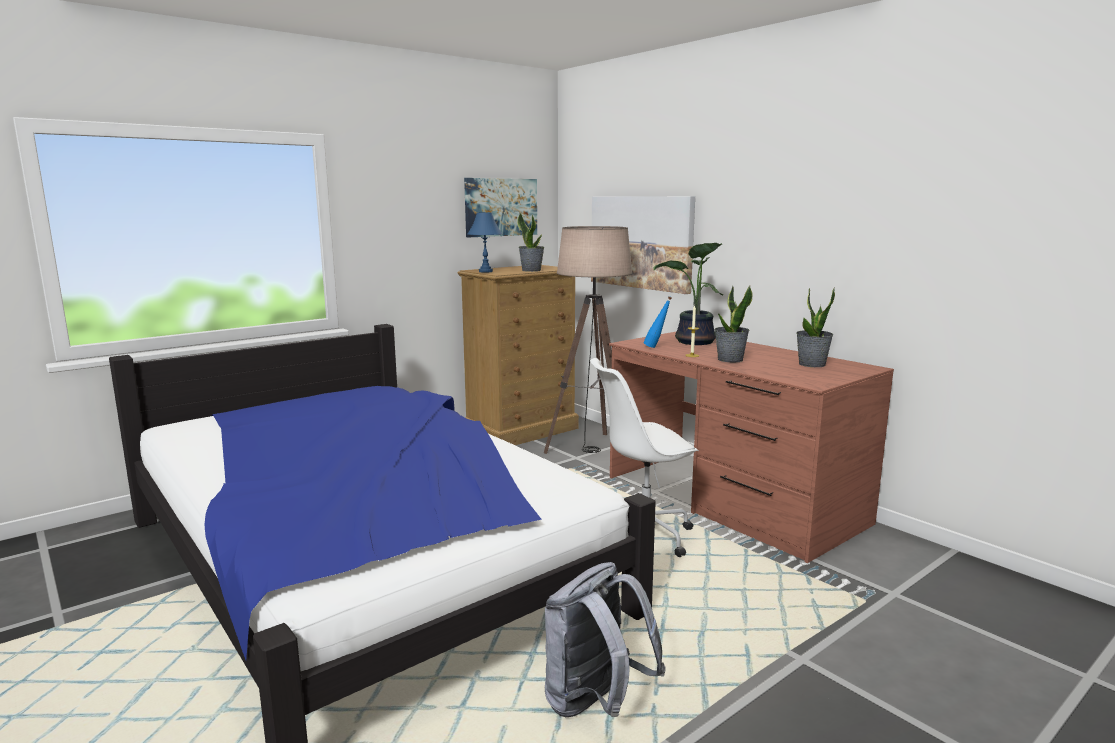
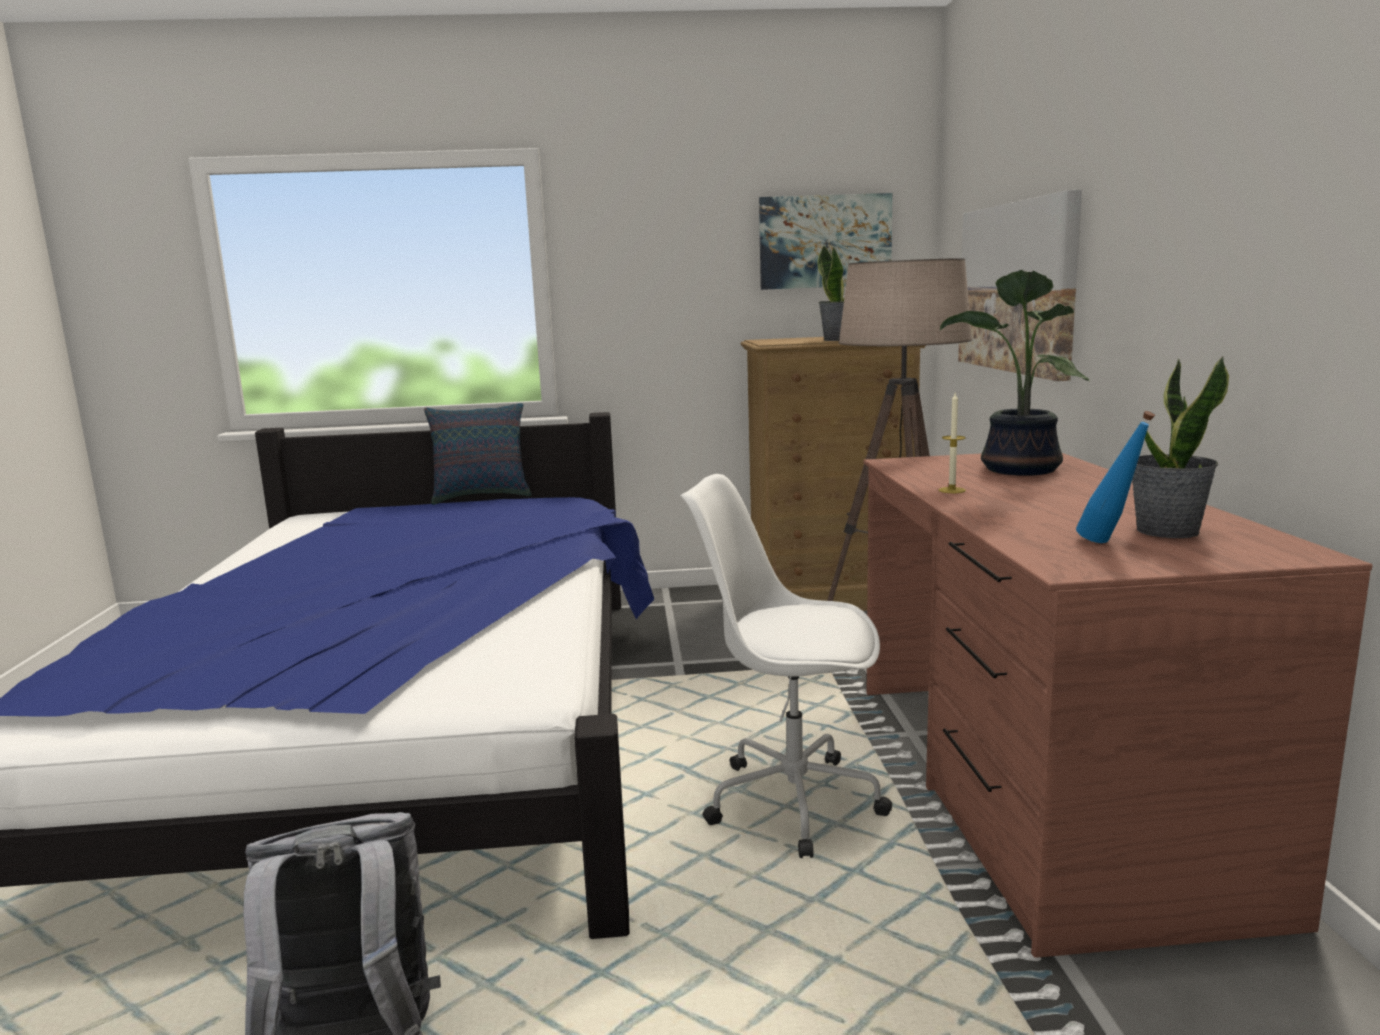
camera: 35 degrees right, 0 degrees up
(307, 394) = (482, 497): none -> blue pillow
(485, 271) = (768, 341): blue table lamp -> none
(656, 347) = (923, 472): blue bottle -> blue bottle (1109, 543)
(730, 359) = (1006, 504): potted plant -> none

